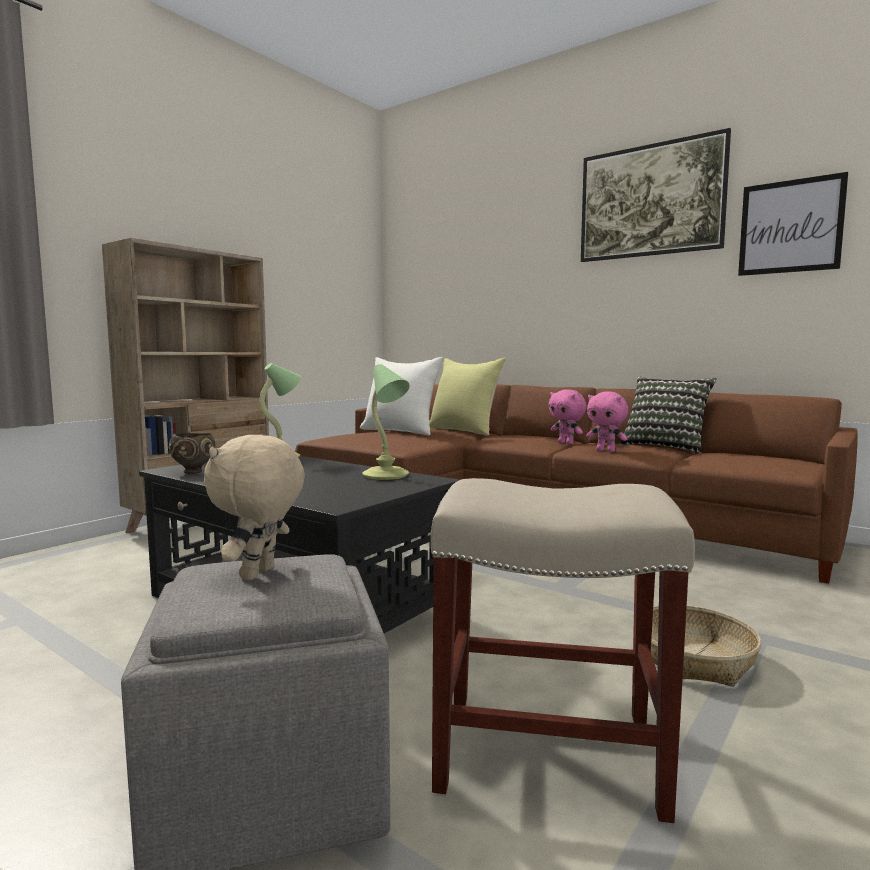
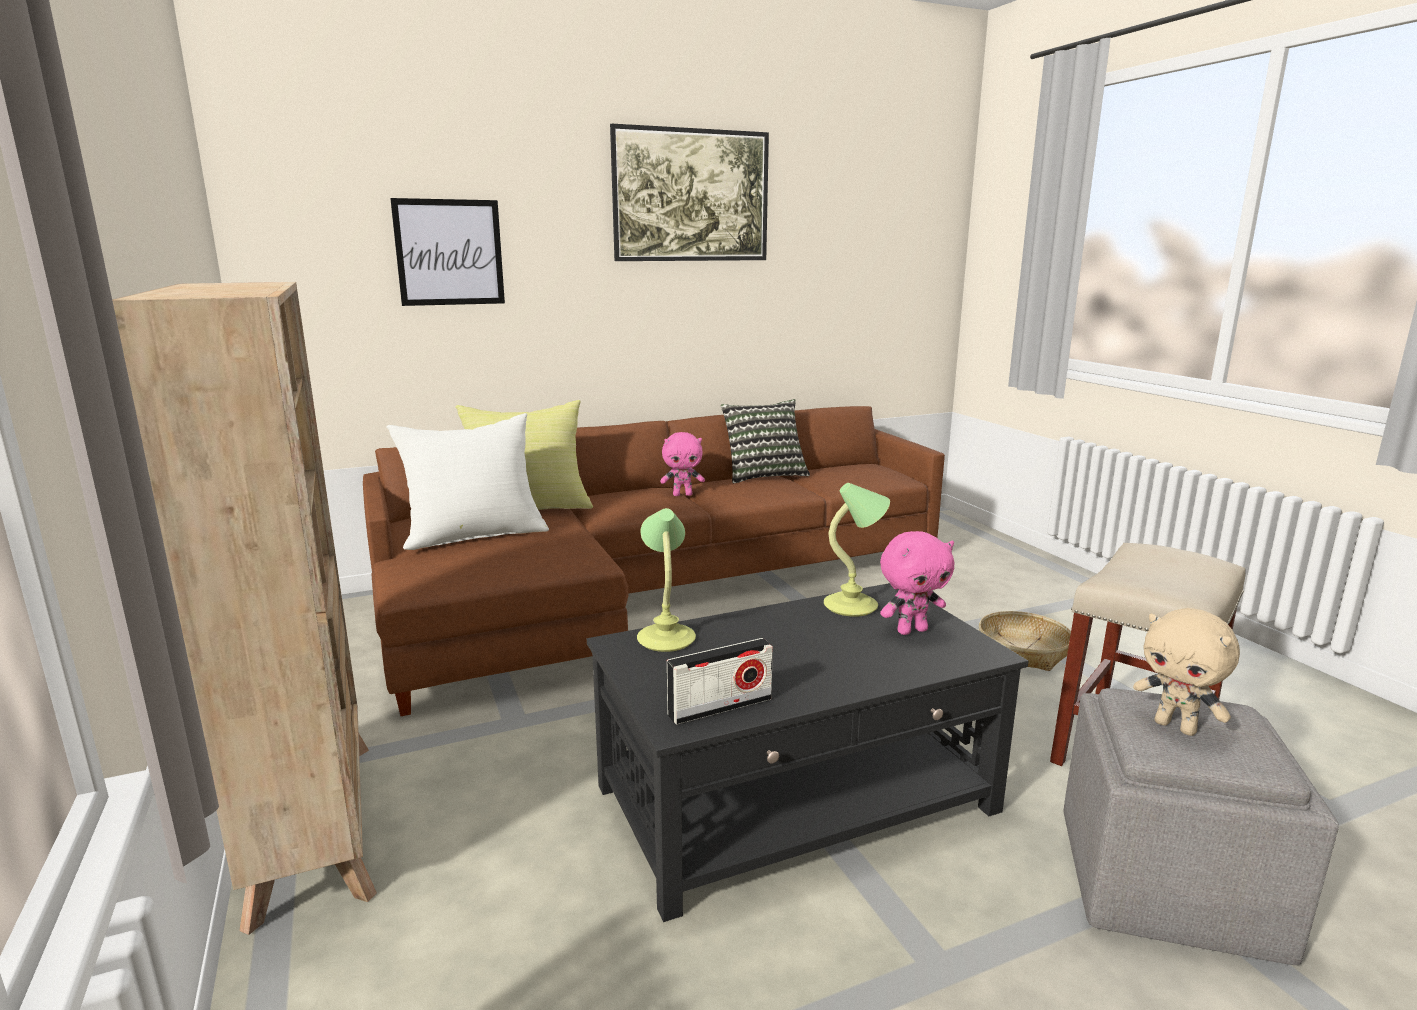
camera: 60 degrees left, 10 degrees up
(194, 472) = (720, 707): brown bowl -> radio
(606, 451) = (756, 496): pink plush toy -> pink plush toy (911, 630)
(790, 226) = (816, 245): picture -> picture (449, 252)

